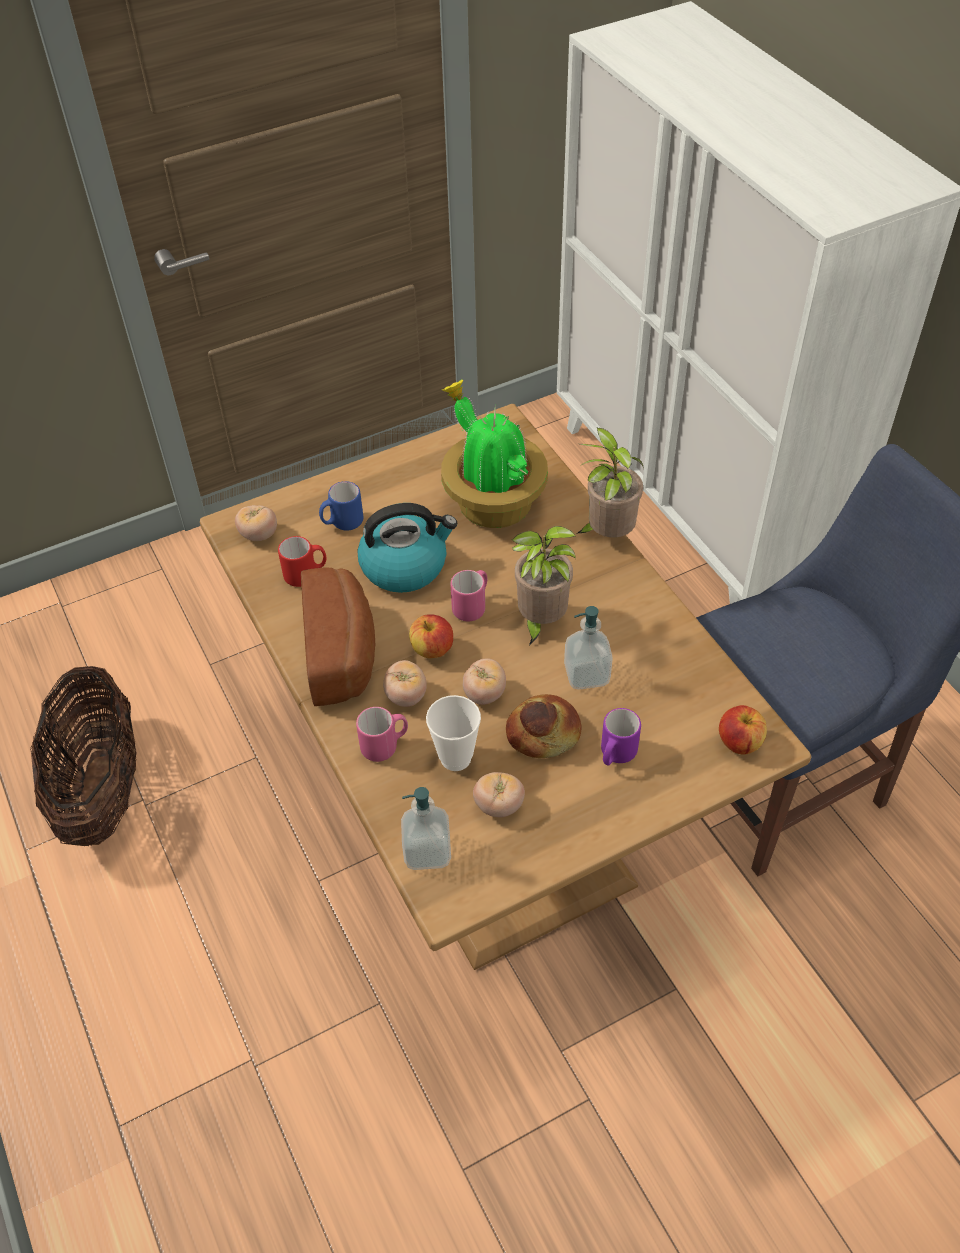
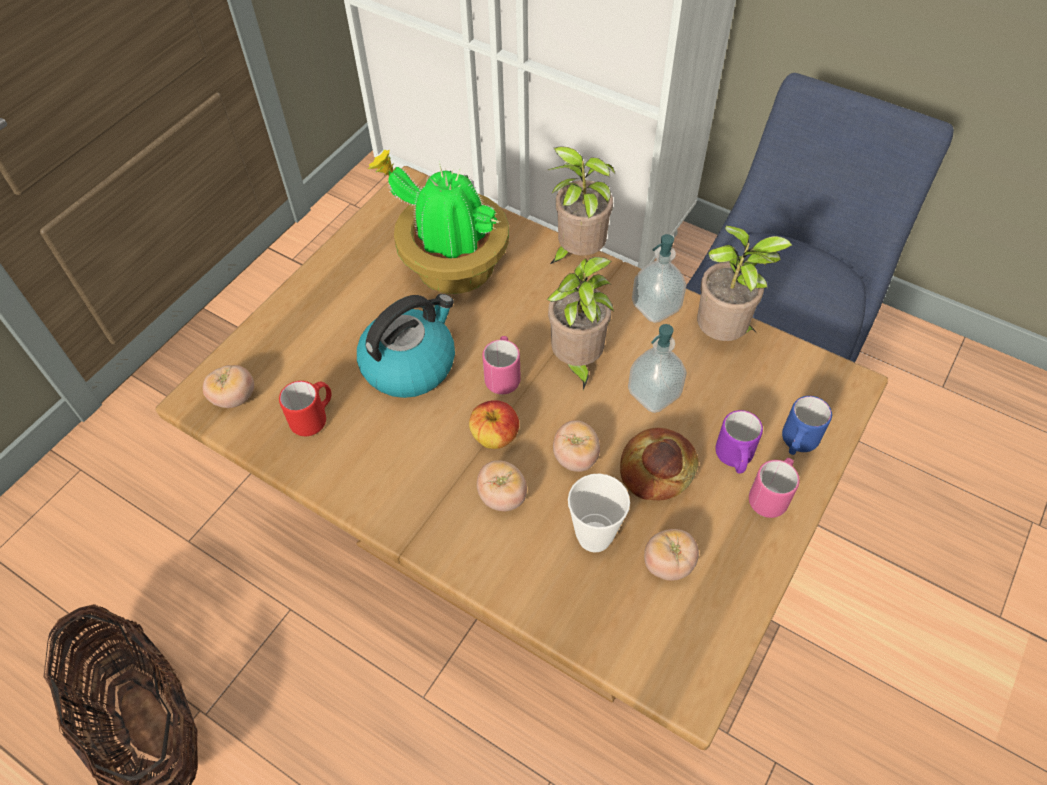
camera: 30 degrees left, 5 degrees up
(342, 523) = (316, 348): blue mug -> blue mug (797, 443)
(343, 651) = (407, 481): bread -> none
(385, 745) = (517, 559): pink mug -> pink mug (771, 496)
(427, 851) = (635, 649): soap dispenser -> soap dispenser (656, 306)
(684, 655) = (723, 335): none -> potted plant
(739, 743) = (826, 395): apple -> none

